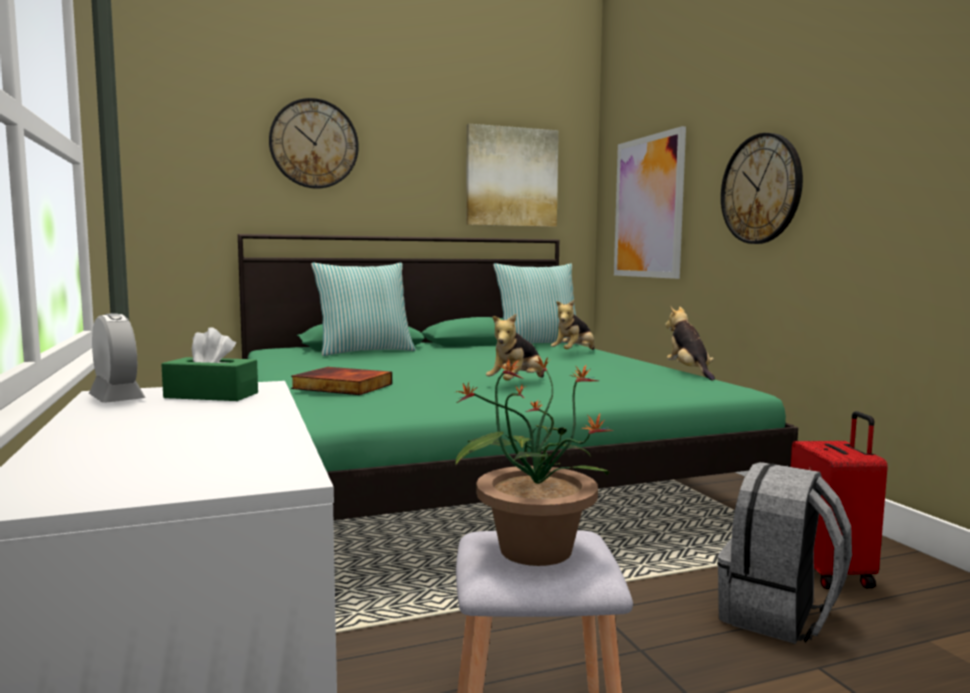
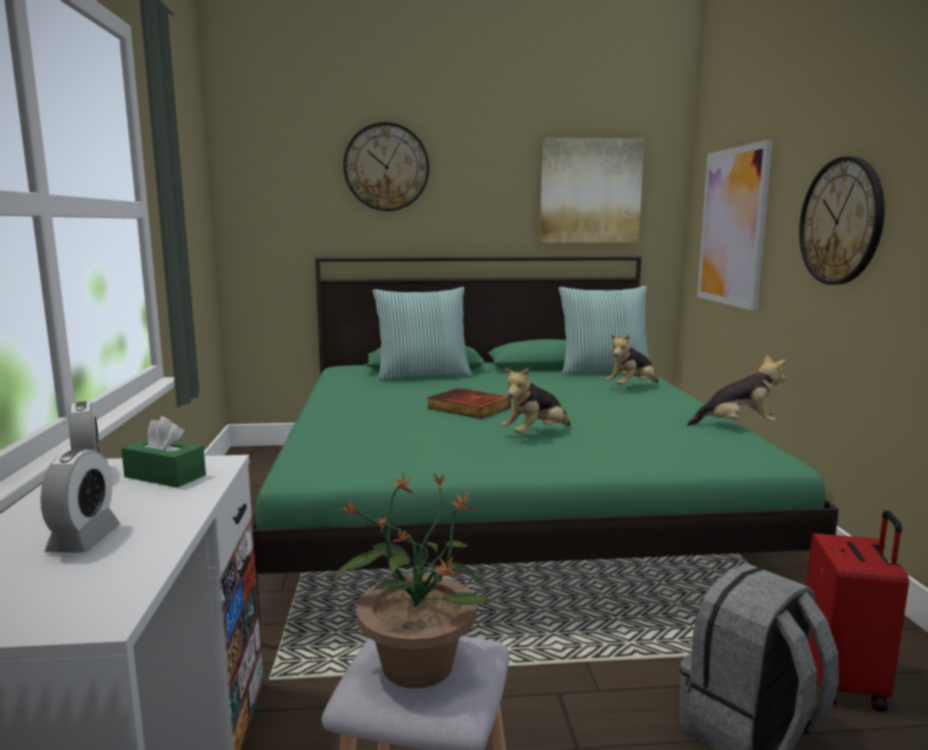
camera: 15 degrees right, 5 degrees up
(181, 434) = (84, 540): none -> alarm clock
(341, 386) = (359, 430): book -> book (467, 408)
(689, 372) = (737, 426): plush toy -> plush toy turned 90 degrees clockwise

